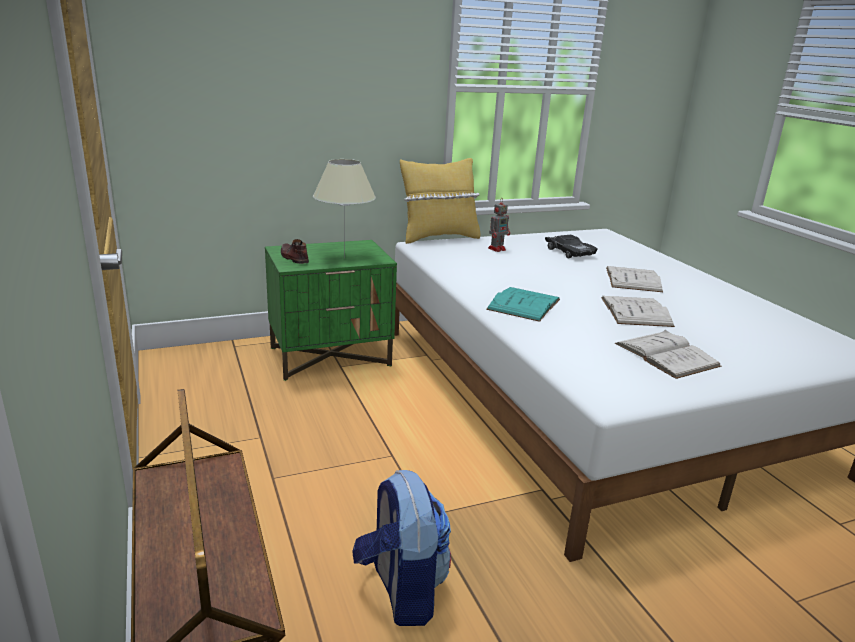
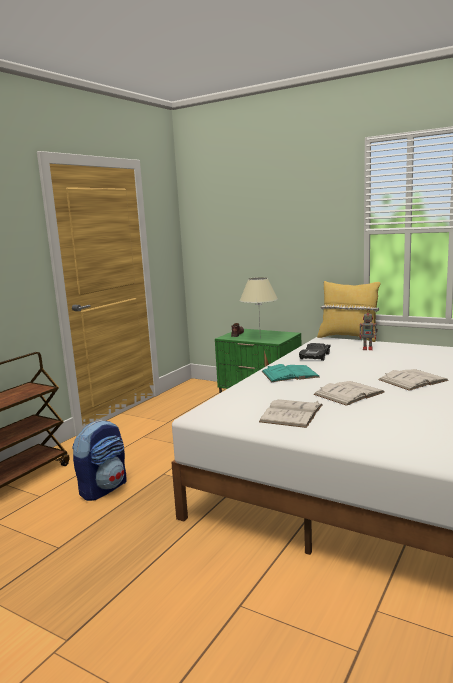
camera: 55 degrees right, 10 degrees down
(569, 252) = (418, 358): black toy car -> black toy car (315, 356)

